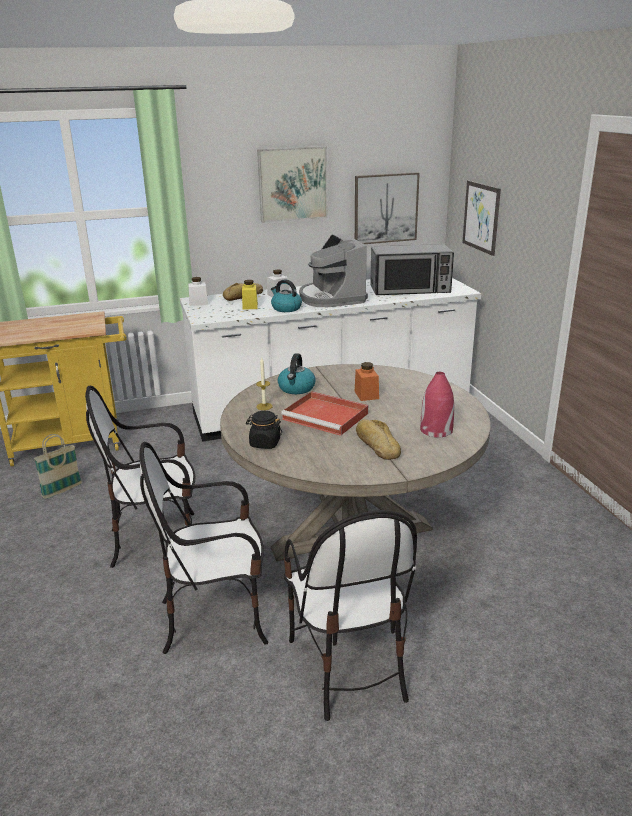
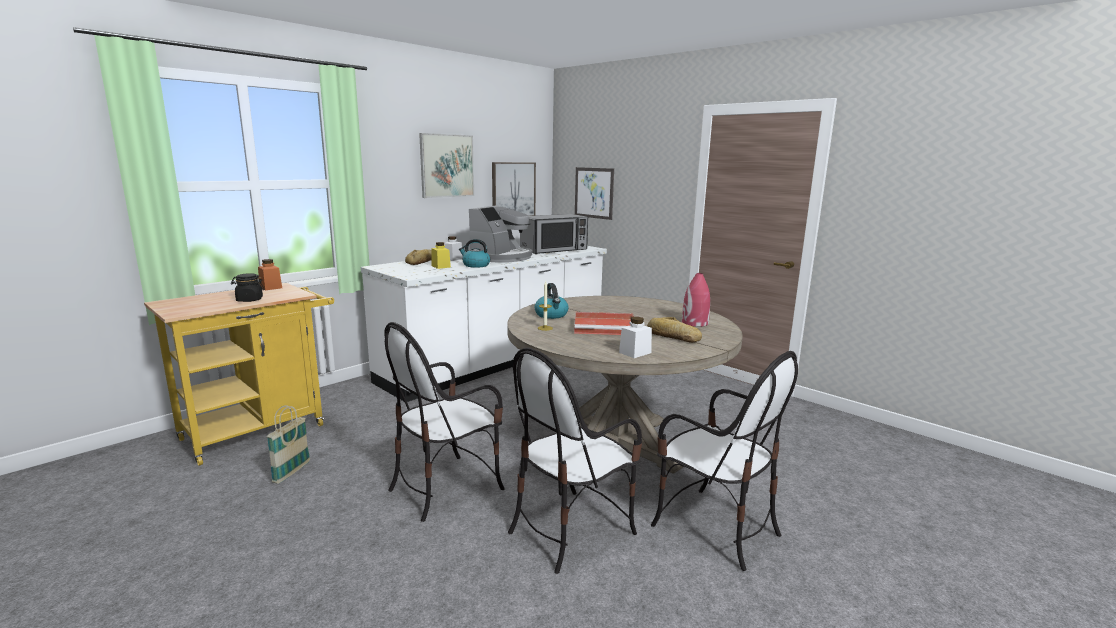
camera: 30 degrees left, 10 degrees down
(198, 303) = (387, 268): white jar -> white jar (635, 352)
(264, 443) = (587, 348): black jar -> black jar (249, 300)
(331, 298) = (502, 257): coffee machine -> coffee machine turned 105 degrees counterclockwise
(366, 395) = (612, 312): orange jar -> orange jar (270, 287)

